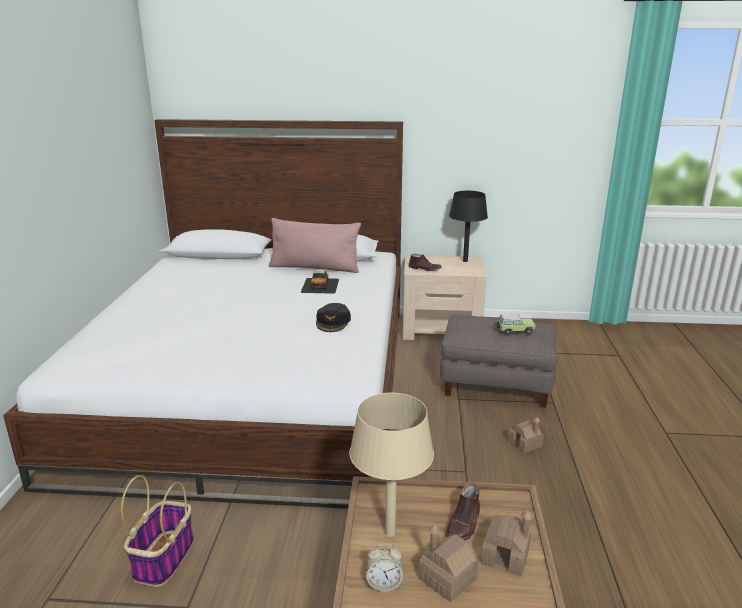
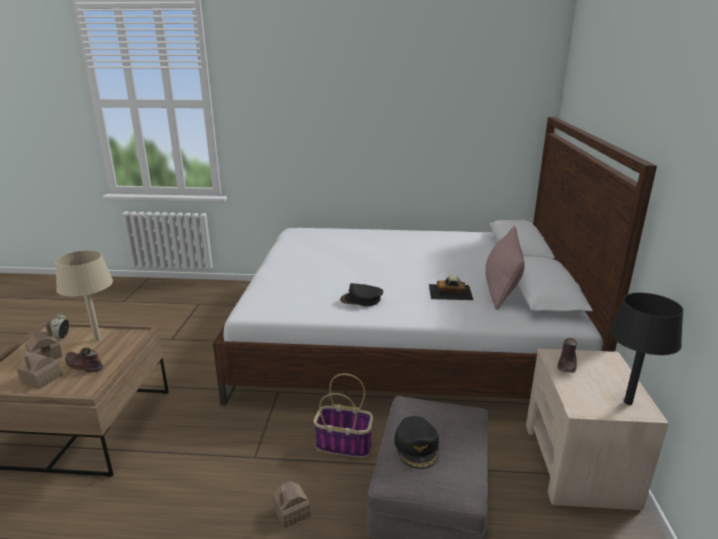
camera: 90 degrees right, 0 degrees up
(164, 557) = (212, 327): basket -> basket (345, 444)
(514, 331) = (417, 446): toy car -> black cap

